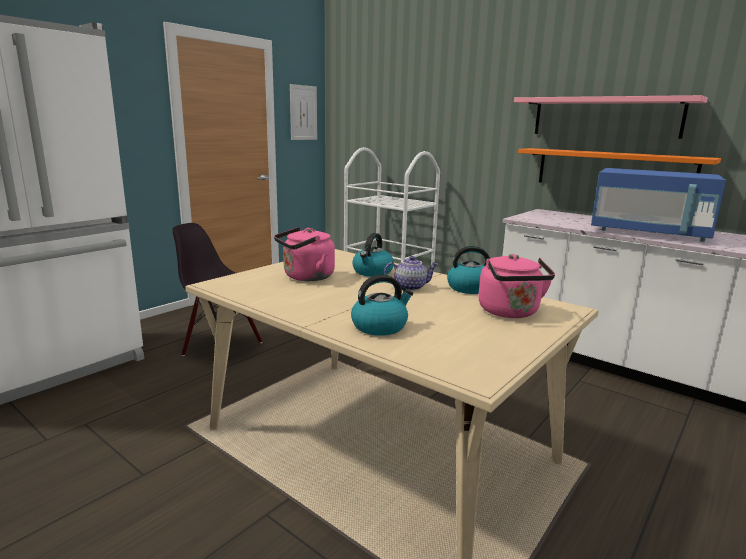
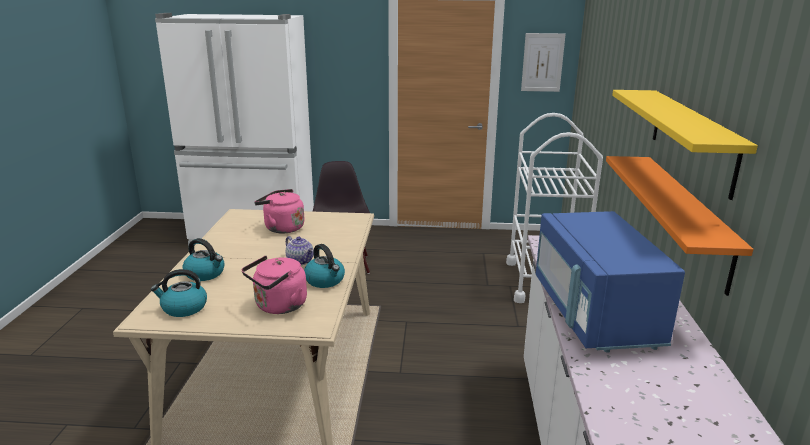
camera: 55 degrees right, 5 degrees up
(372, 272) = (322, 241): kettle -> kettle (183, 308)
(605, 117) = (692, 139): pink shelf -> yellow shelf

